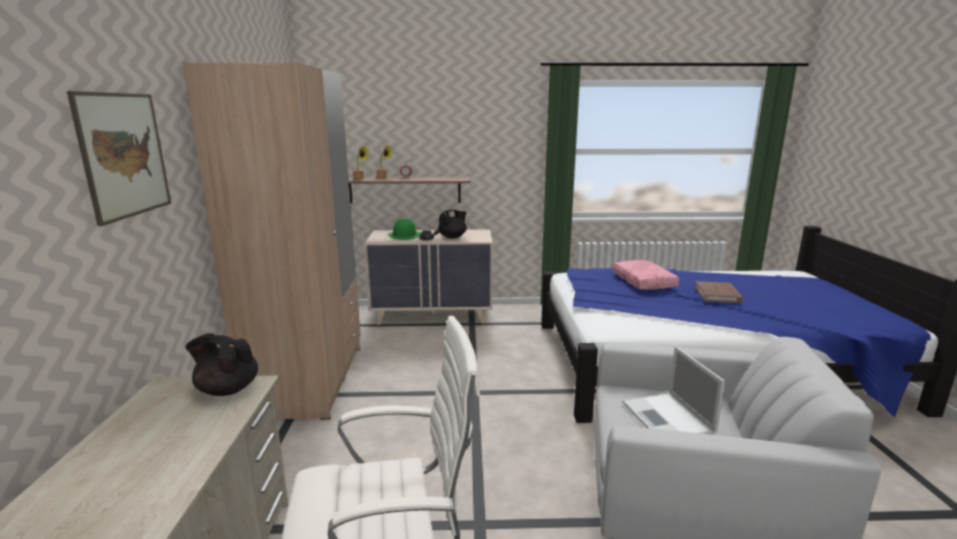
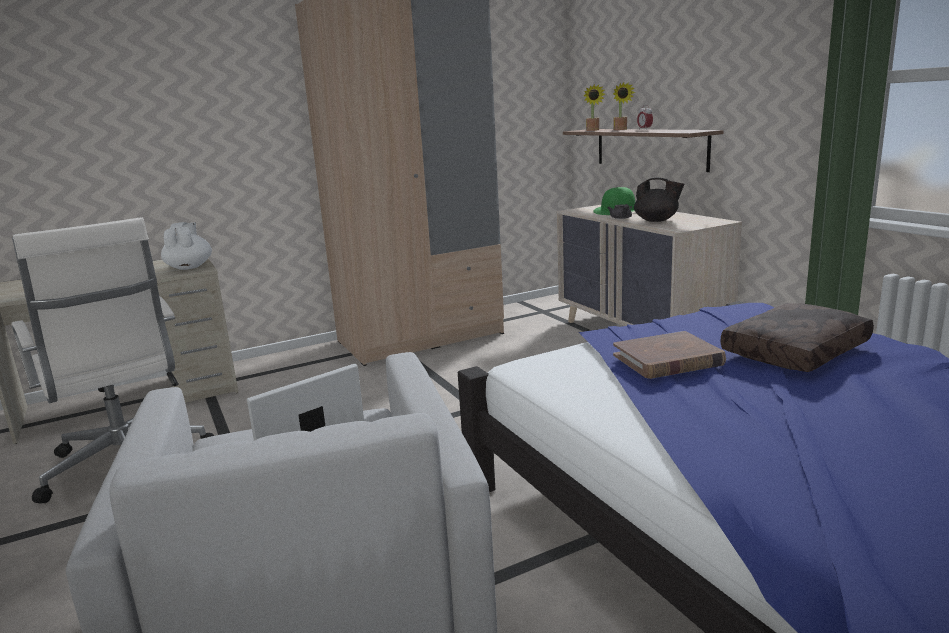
camera: 65 degrees right, 0 degrees up
(124, 155) = (205, 83): picture -> none
(227, 389) = (189, 267): black teapot -> white teapot
(644, 282) = (797, 352): pink pillow -> brown pillow
(717, 295) = (848, 415): brown book -> brown book (667, 360)

